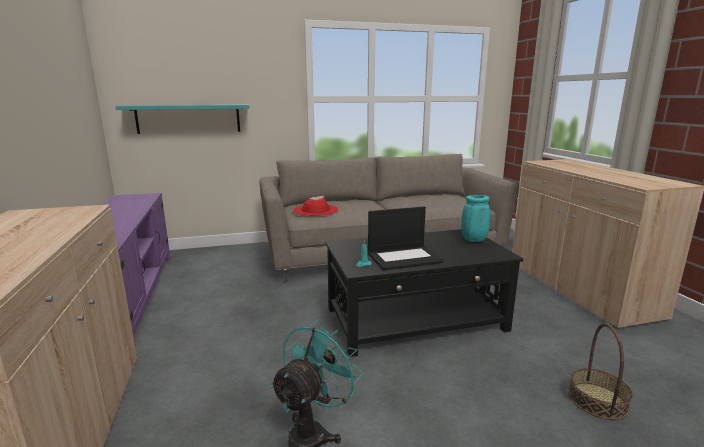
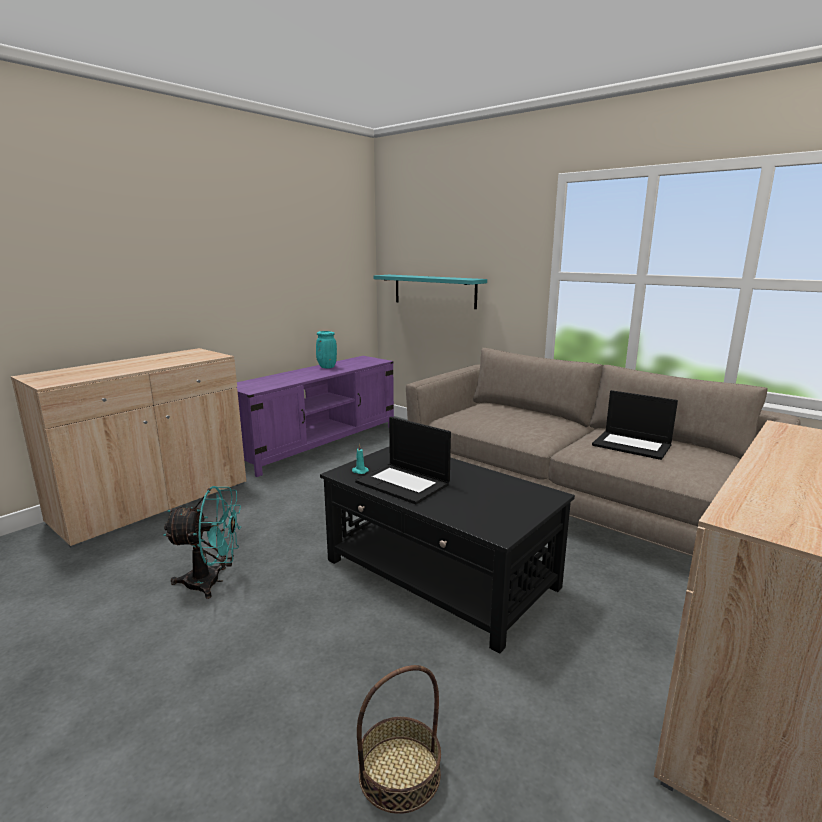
camera: 55 degrees right, 0 degrees up
(315, 210) = (481, 414): red hat -> none
(423, 201) = (632, 445): none -> laptop
(473, 240) = (524, 505): turquoise vase -> turquoise vase (326, 367)

